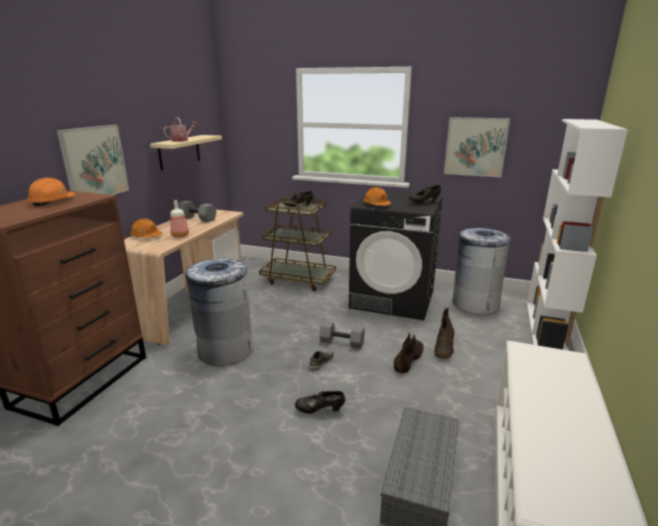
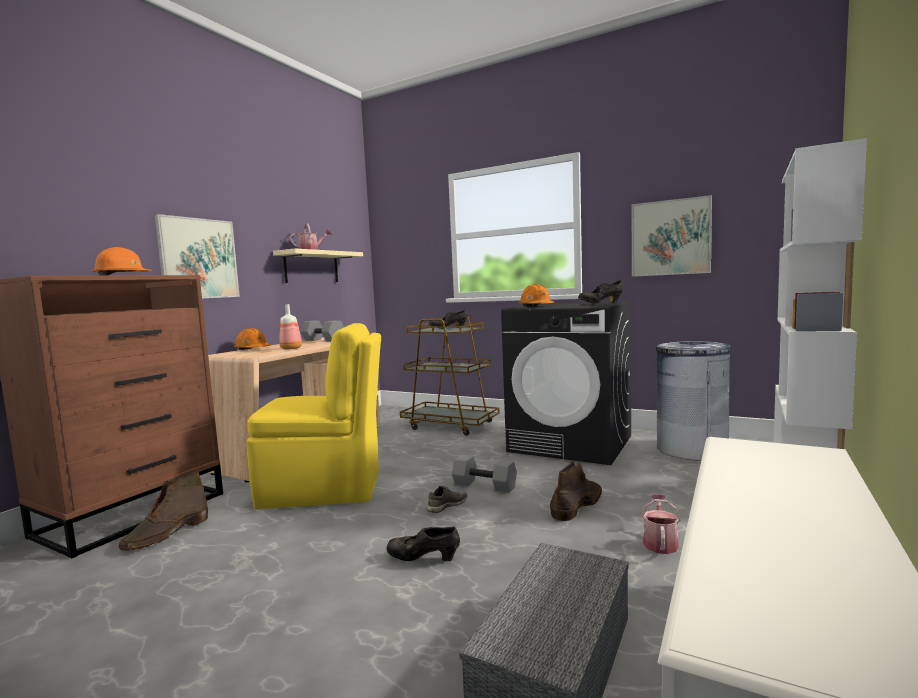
camera: 10 degrees right, 15 degrees down
(225, 350) = (325, 489): grey trash can -> yellow chair
(444, 347) = (635, 494): brown boot -> brown boot (166, 535)
(465, 388) = (660, 542): none -> watering can

